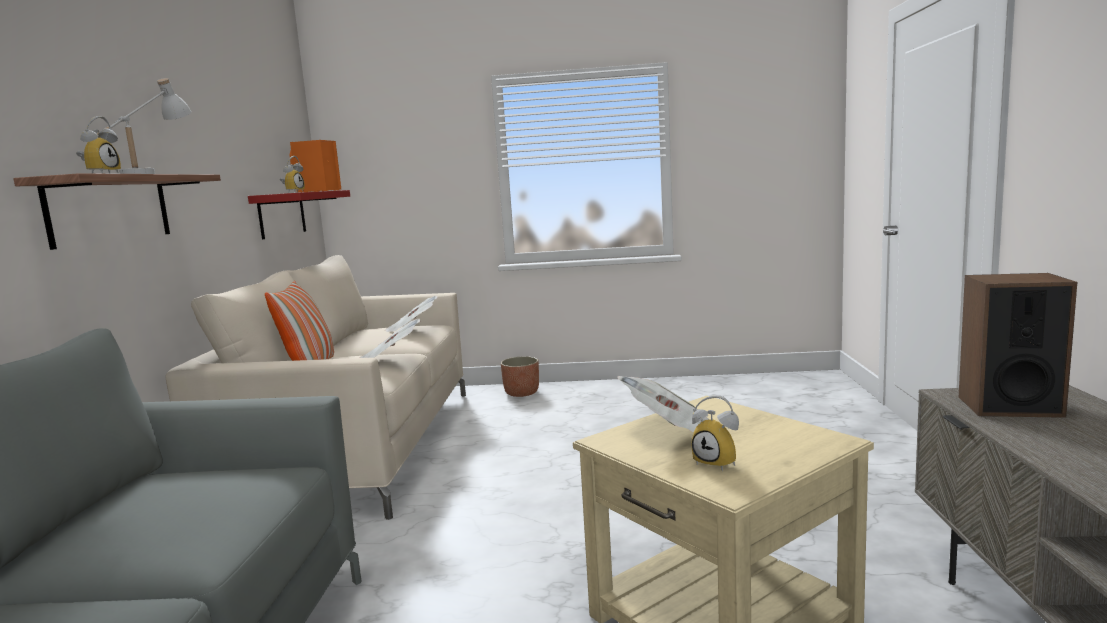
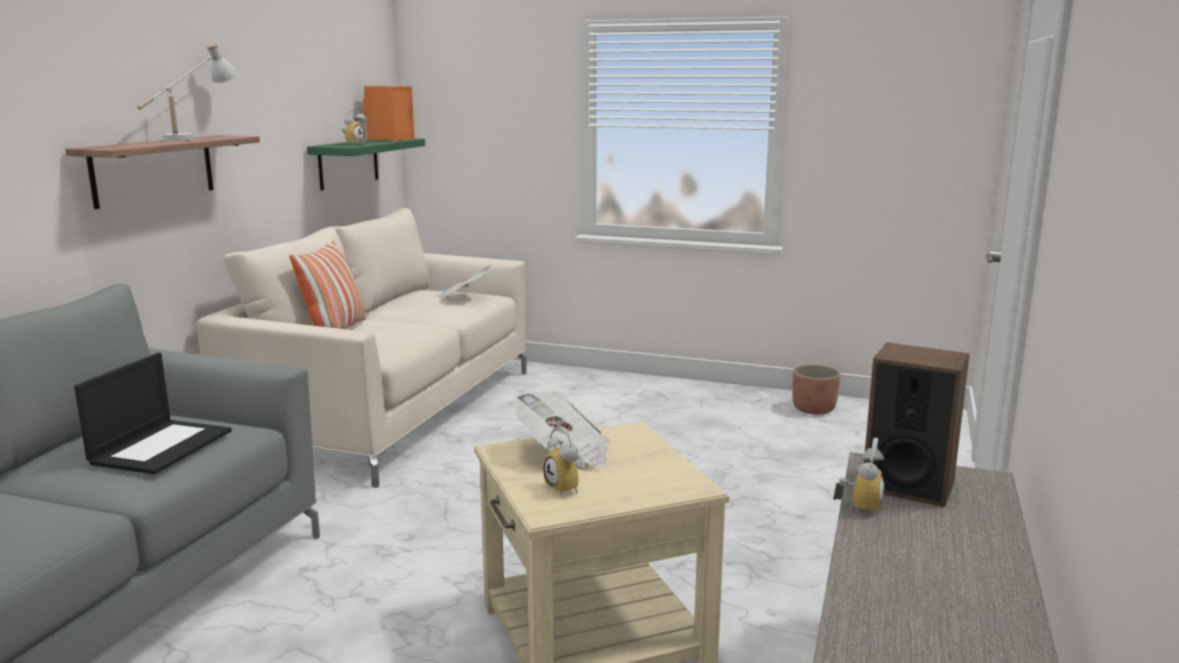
camera: 15 degrees right, 5 degrees up
(101, 174) = (139, 144): alarm clock -> alarm clock (860, 505)
(200, 505) = (161, 446): none -> laptop
(282, 214) = (348, 163): red shelf -> green shelf
(390, 358) = (413, 330): newspaper -> none
(522, 393) = (584, 380): planter -> planter (814, 409)

